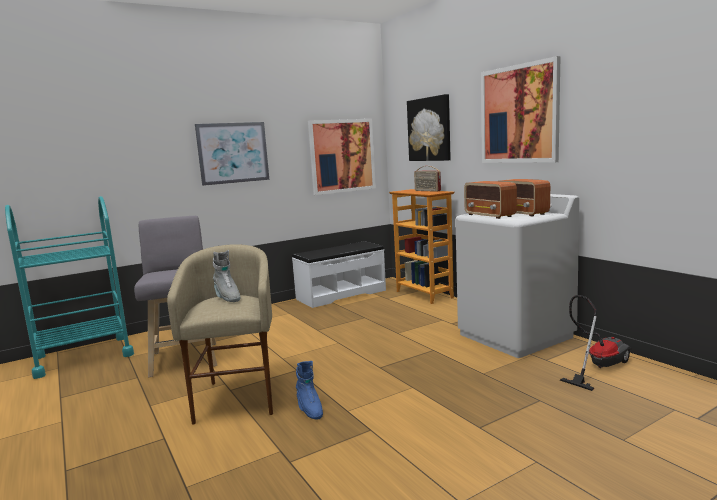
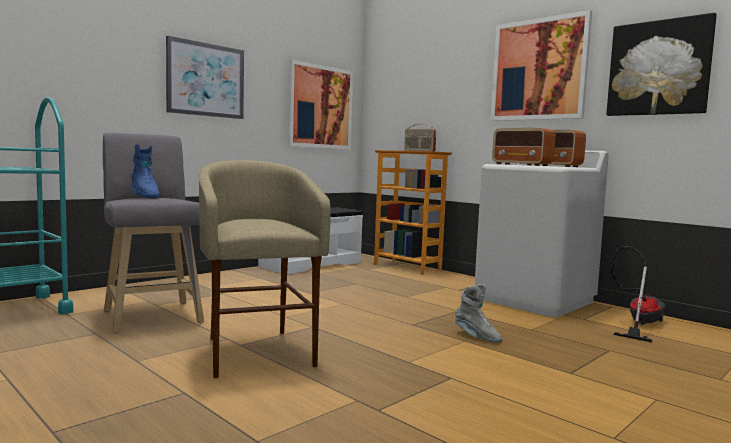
camera: 15 degrees left, 5 degrees down
(227, 297) = (258, 219): grey boot -> grey boot (477, 337)
(309, 409) = (360, 361): blue boot -> blue boot (144, 196)
(429, 129) = (423, 86): picture -> picture (659, 68)

